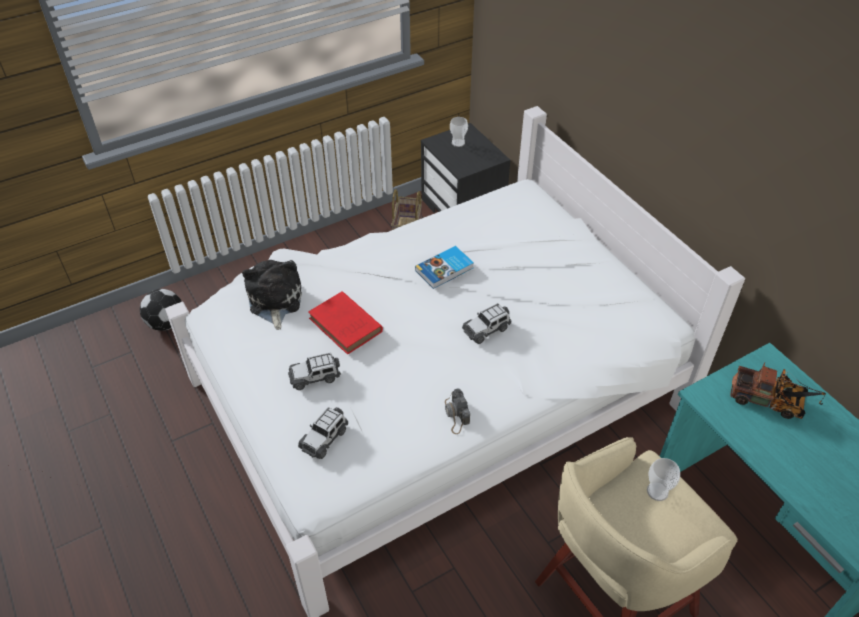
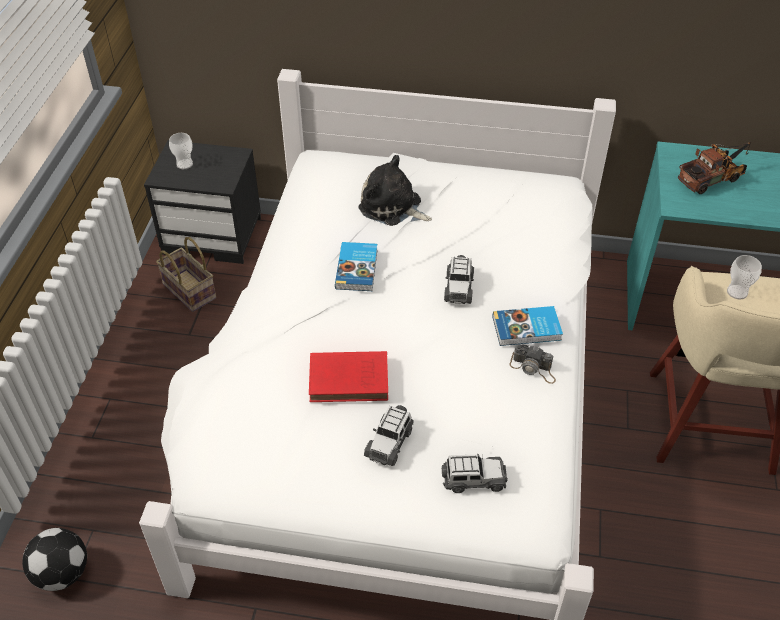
camera: 50 degrees left, 0 degrees up
(274, 301) = (250, 417): plush toy -> plush toy (393, 207)
(324, 438) = (473, 479): toy car -> toy car turned 75 degrees counterclockwise
(488, 389) = (527, 329): none -> book

